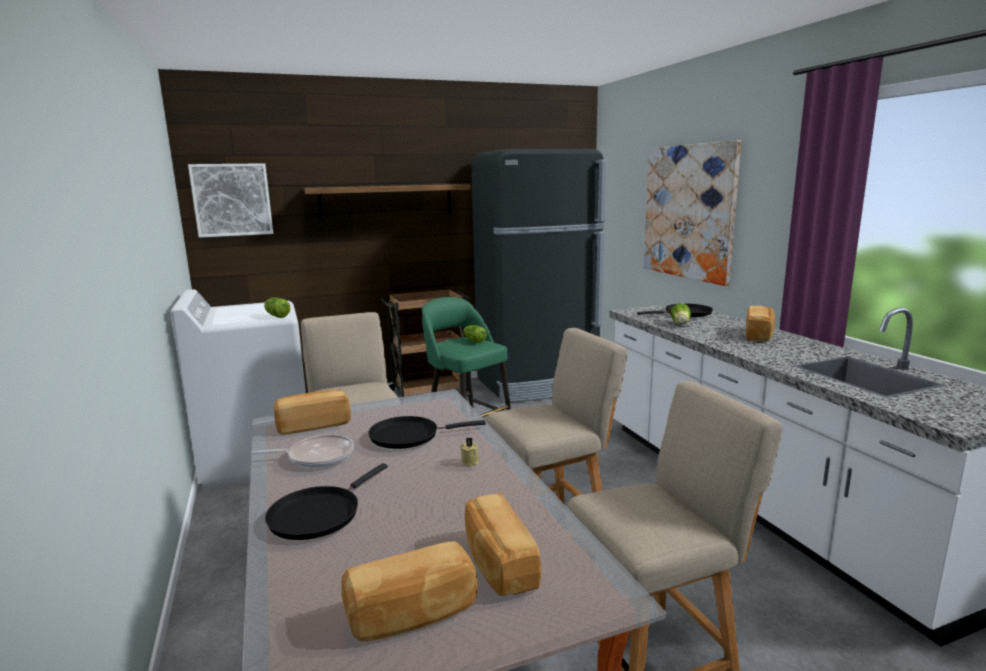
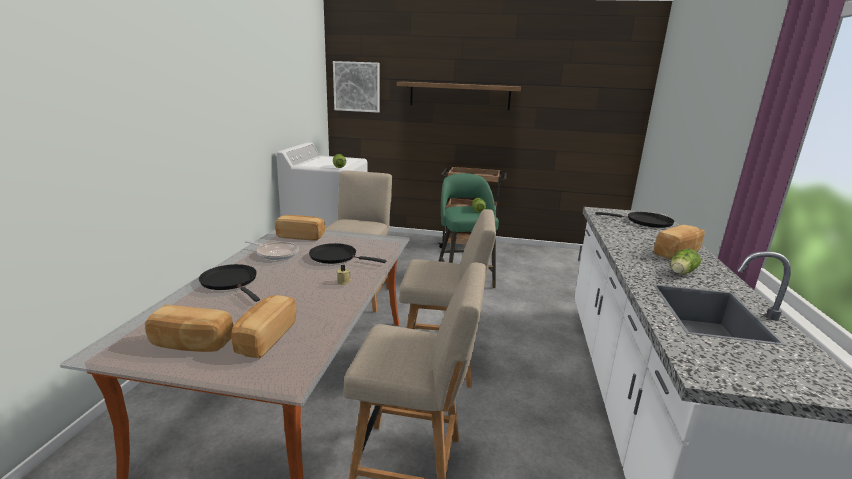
camera: 30 degrees right, 5 degrees up
(318, 514) = (231, 282): black frying pan -> black frying pan turned 75 degrees clockwise
(538, 384) = (555, 259): black fridge -> none
(680, 324) = (621, 229): lettuce -> lettuce (681, 273)
(688, 212) = (698, 128): picture -> none

